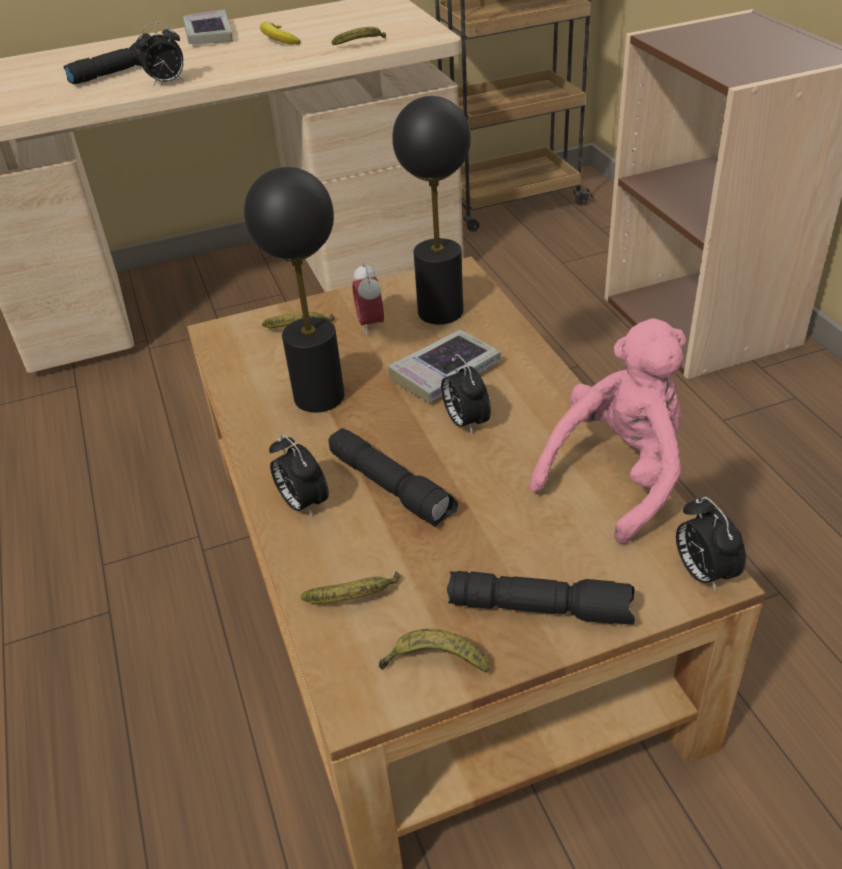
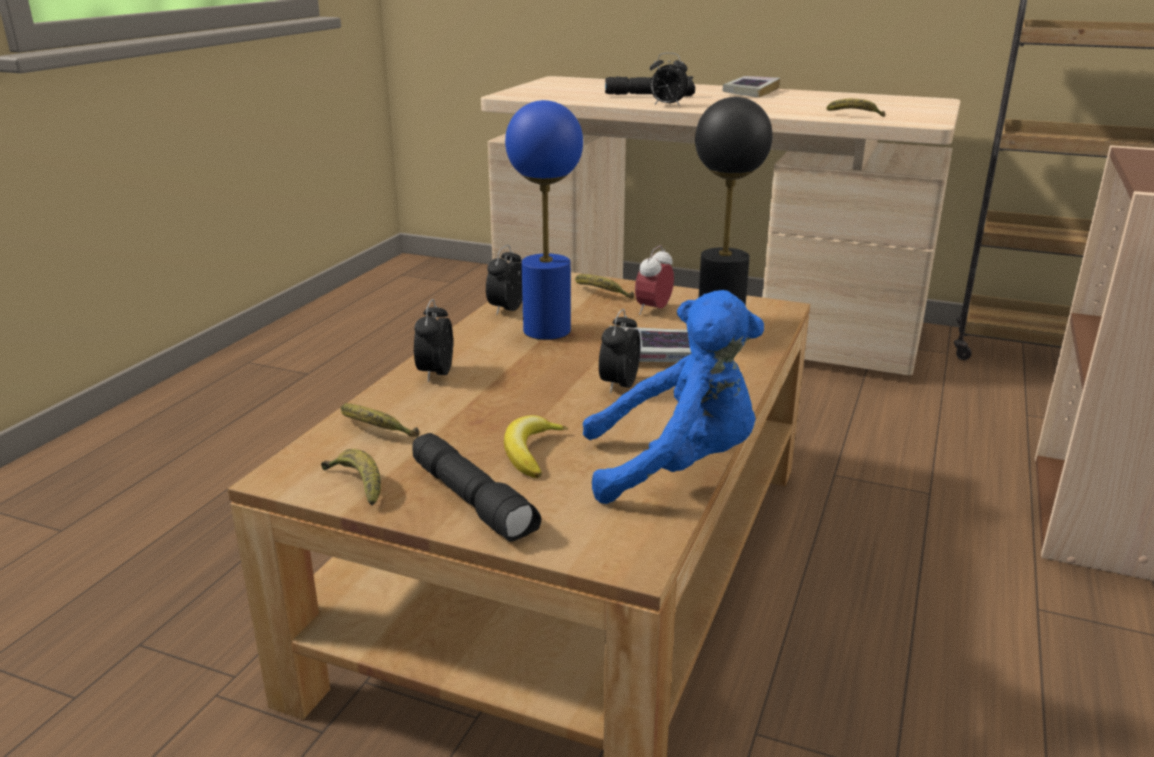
camera: 40 degrees right, 15 degrees down
(279, 39) = (796, 102): banana -> banana (531, 452)
(319, 396) = (547, 330): black table lamp -> blue table lamp
(392, 487) = (503, 393): black flashlight -> none
(618, 476) = (676, 467): pink plush toy -> blue plush toy
(702, 573) = (630, 554): alarm clock -> alarm clock (506, 310)

